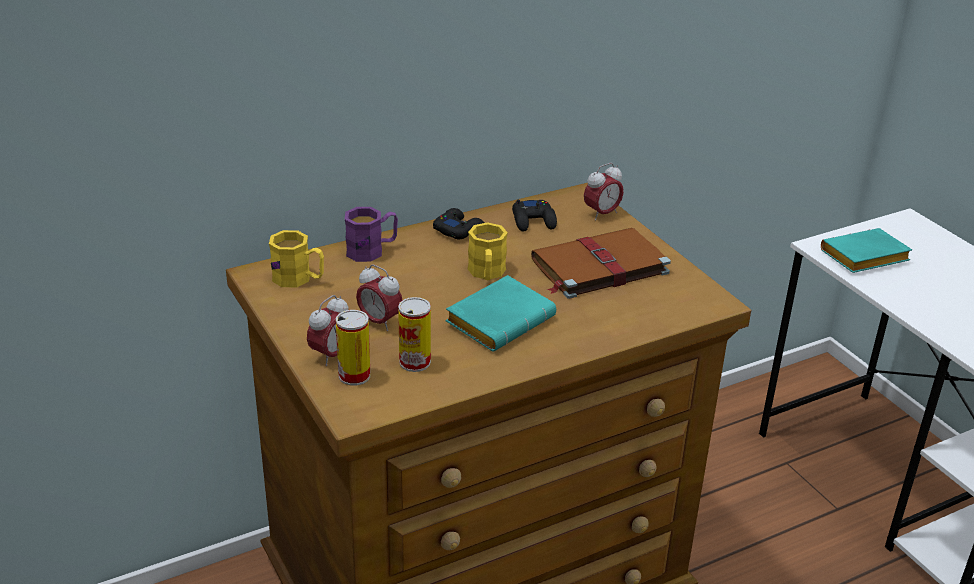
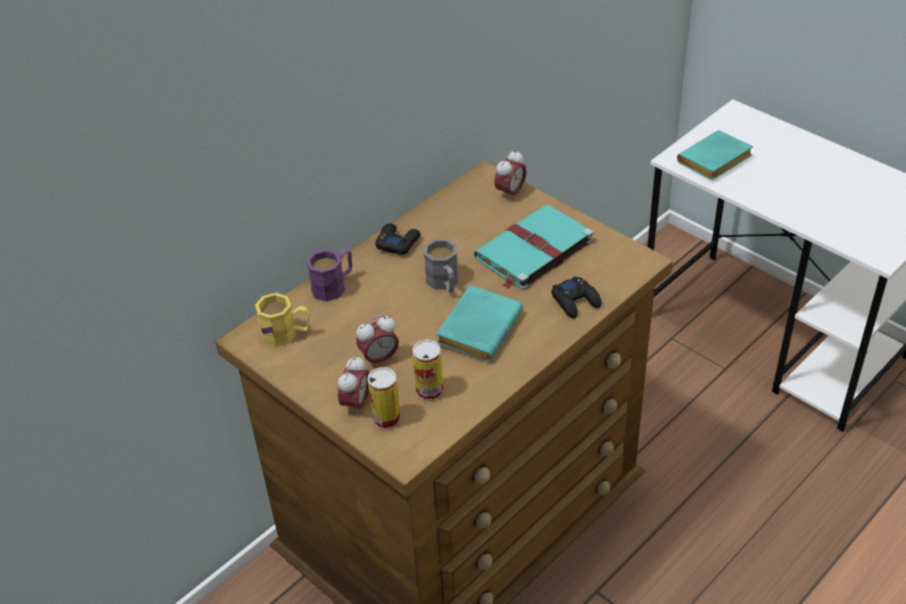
camera: 15 degrees left, 10 degrees up
(379, 322) = (379, 359): alarm clock -> alarm clock turned 45 degrees counterclockwise
(487, 274) = (444, 283): yellow mug -> grey mug
(533, 221) = (457, 216): black game controller -> black game controller (576, 301)
(597, 267) = (532, 251): brown book -> turquoise book

